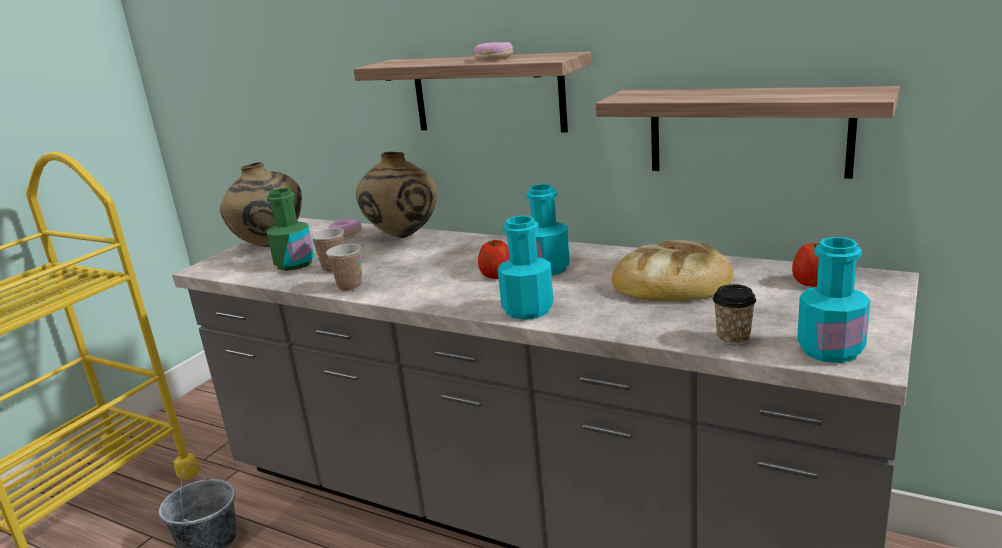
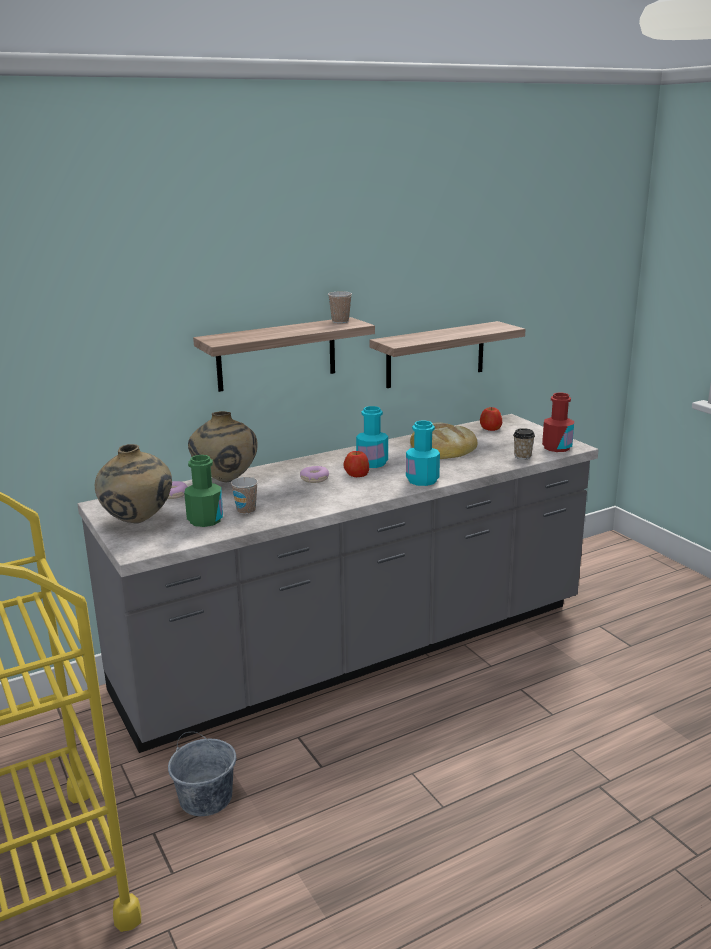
camera: 60 degrees left, 0 degrees up
(350, 287) = (295, 512): cup -> cup (340, 321)
(494, 58) = (306, 327): donut -> donut (314, 479)
(830, 349) = (557, 447): turquoise bottle -> red bottle

